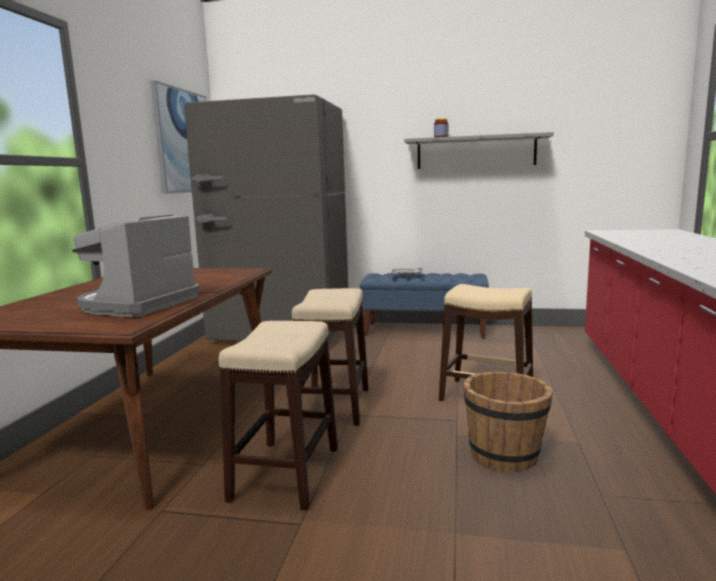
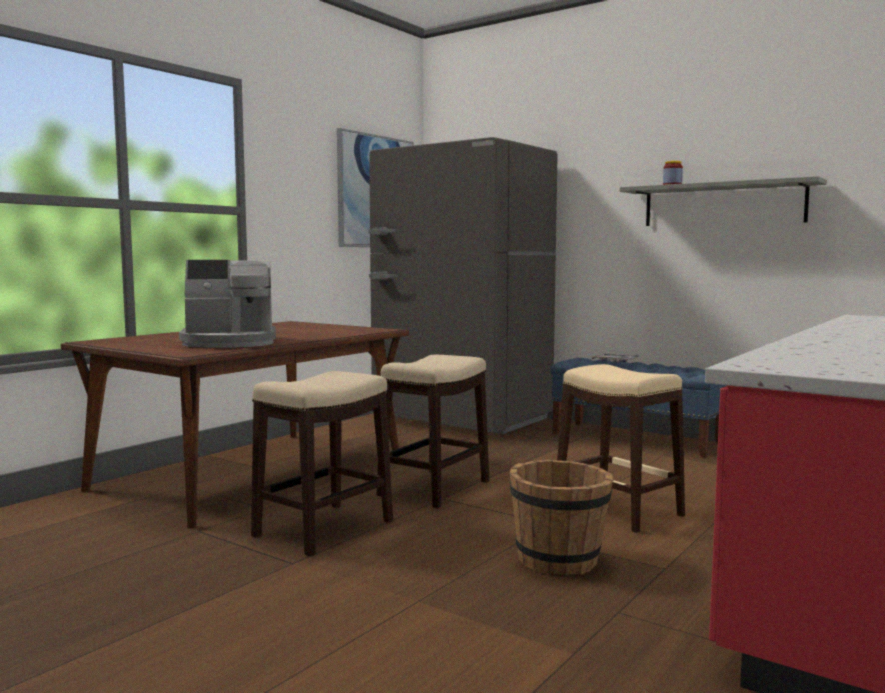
camera: 25 degrees right, 5 degrees down
(138, 304) = (230, 343): coffee machine -> coffee machine turned 150 degrees counterclockwise

